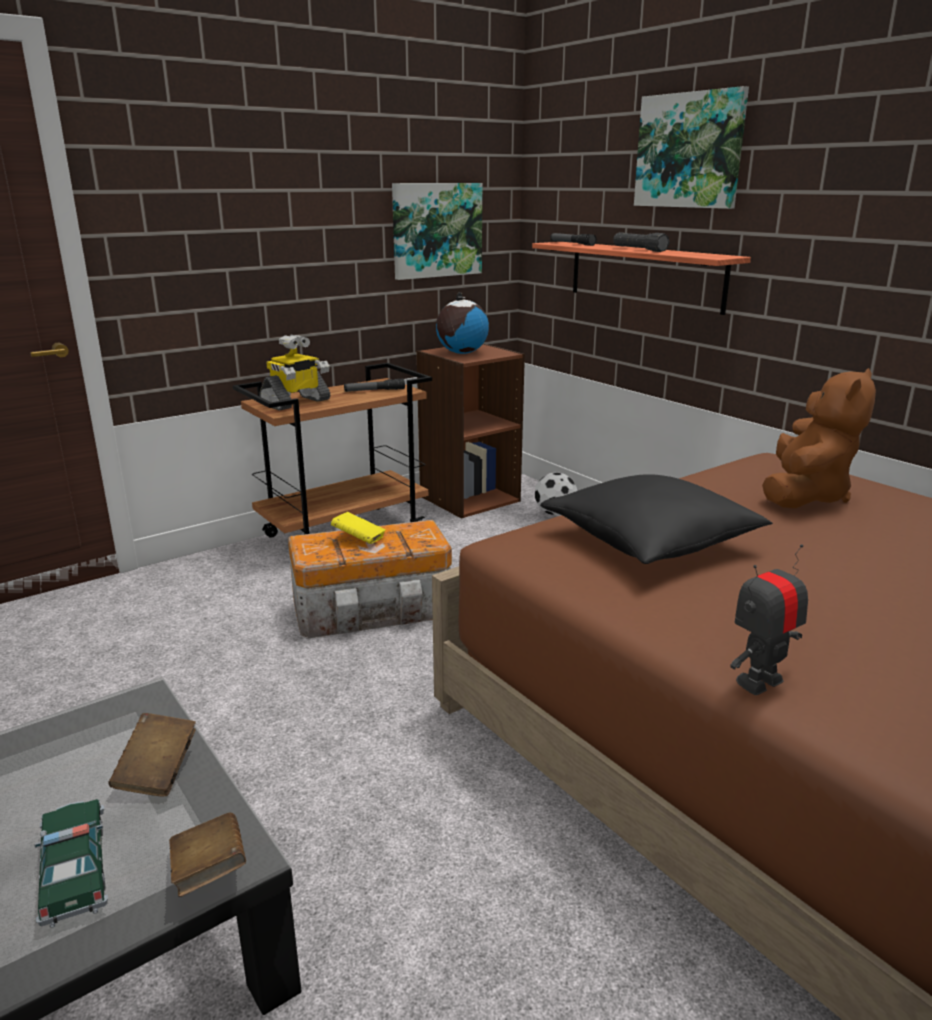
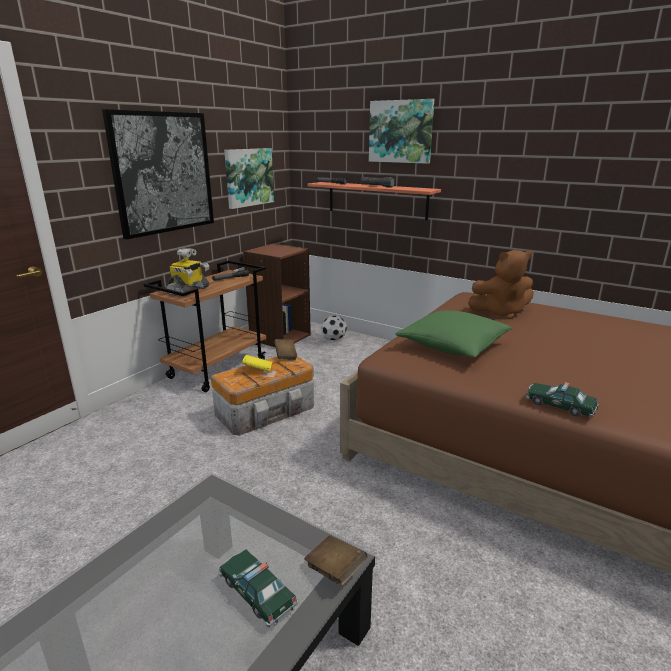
camera: 20 degrees left, 0 degrees up
(157, 771) = (257, 526): brown book -> brown book (285, 356)
(278, 216) = (163, 173): none -> picture
(461, 353) = (272, 250): globe -> none
(649, 542) = (453, 346): black pillow -> green pillow
(759, 682) = (559, 406): toy robot -> toy car
(805, 496) = (501, 312): brown plush toy -> brown plush toy turned 75 degrees clockwise

